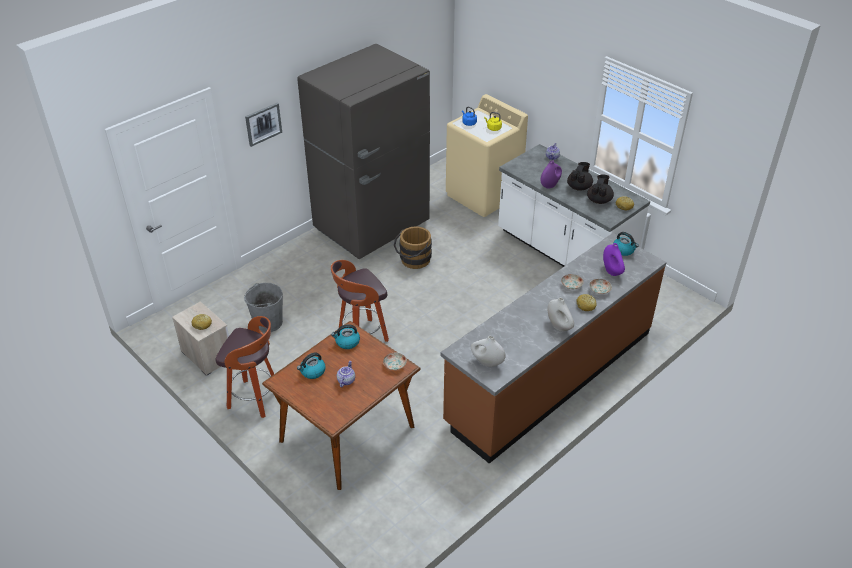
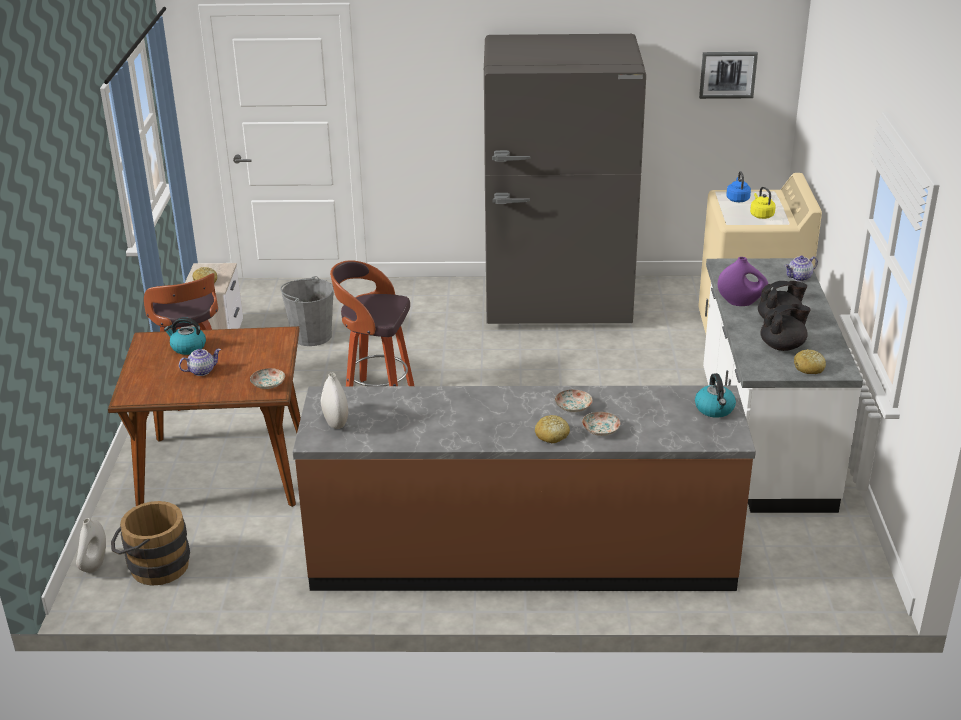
camera: 45 degrees right, 10 degrees down
(263, 124) = (425, 85): picture -> picture (727, 74)
(347, 342) = (261, 341): kettle -> none
(413, 261) = (550, 357): brown bucket -> brown bucket (153, 566)
(559, 326) = (479, 436): white vase -> white vase (94, 565)
(612, 271) = (655, 421): purple vase -> none

